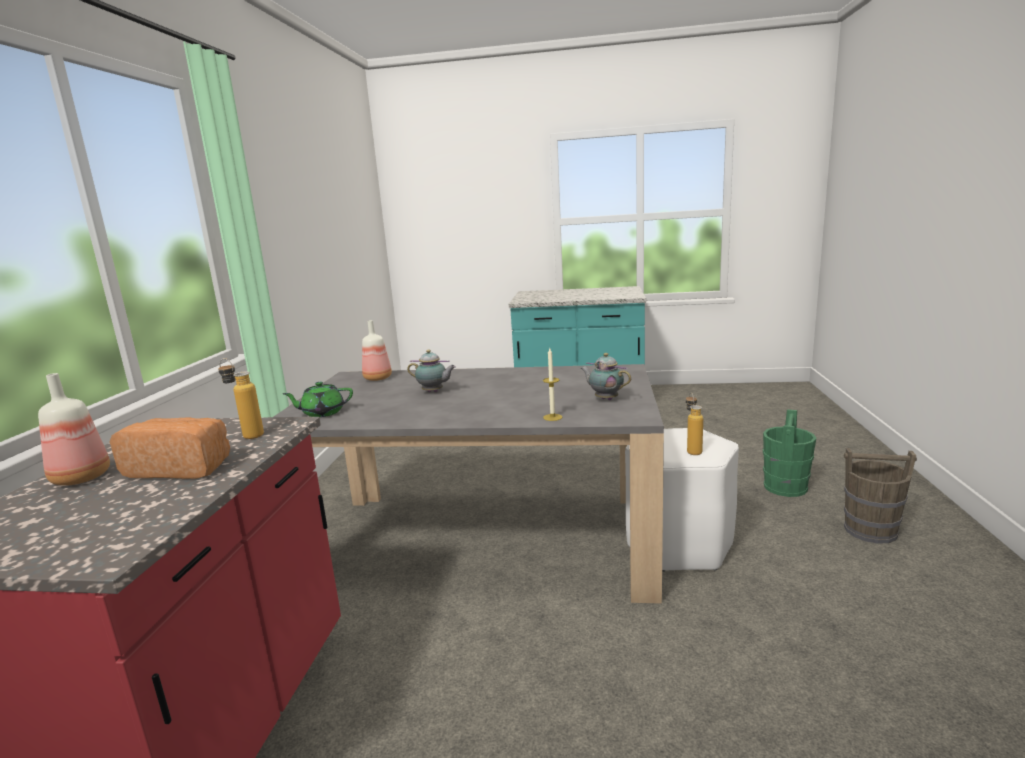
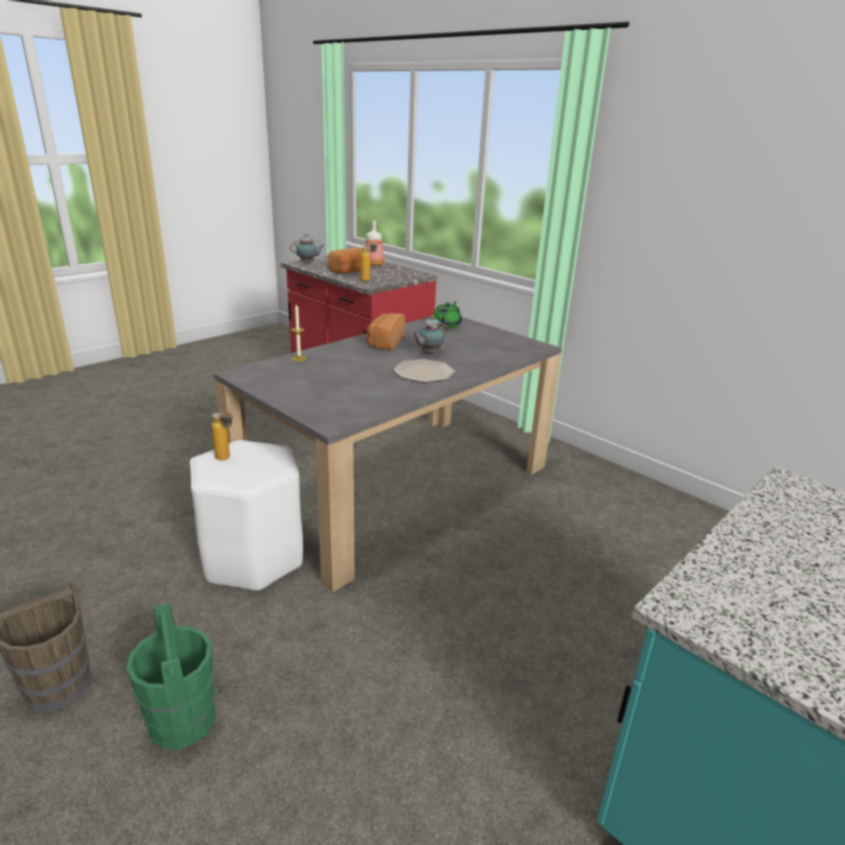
camera: 125 degrees right, 10 degrees up
(377, 378) = (510, 350): bottle -> none
(435, 411) = (385, 342): none -> bread
(487, 380) = (424, 372): none -> plate
(605, 399) = (289, 381): teapot -> teapot (308, 263)

